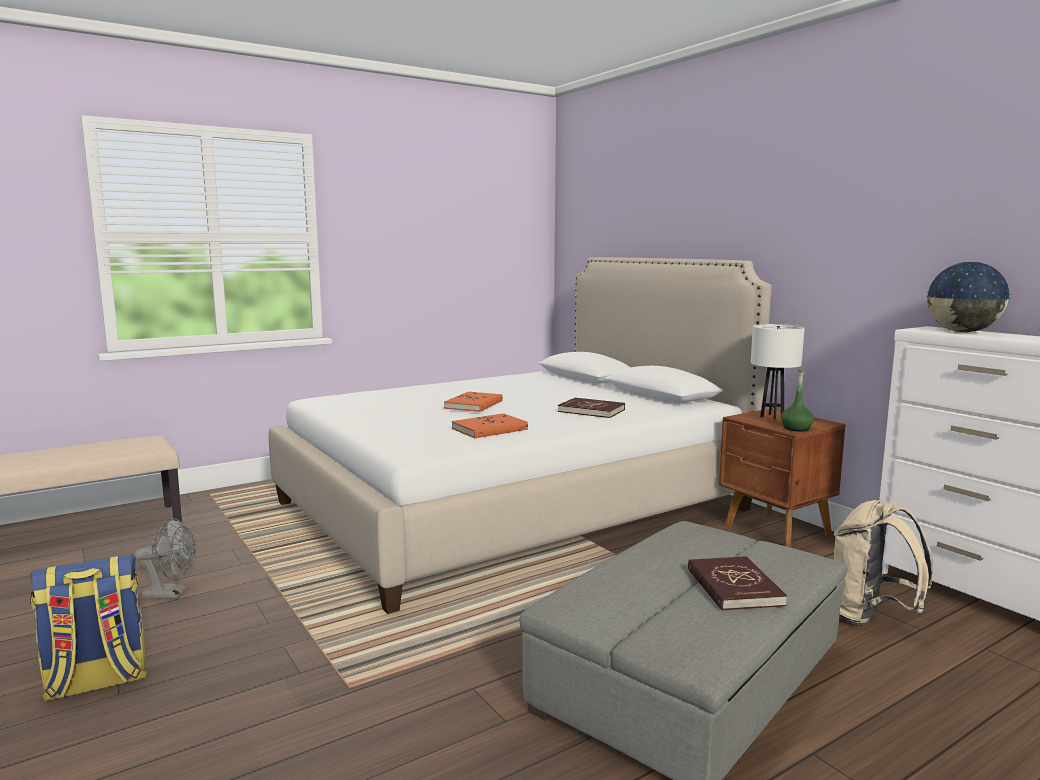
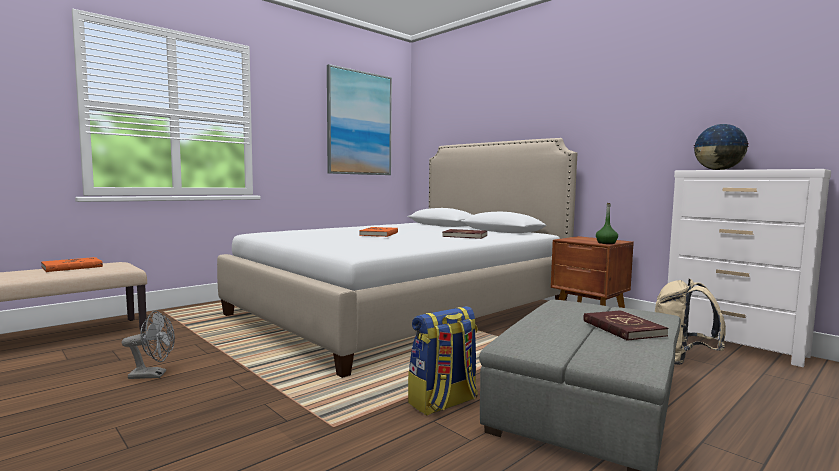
camera: 10 degrees left, 5 degrees down
(96, 682) = (103, 440): backpack -> backpack (443, 403)
(475, 226) = (359, 123): none -> picture
(489, 429) = (403, 243): orange book -> orange book (72, 267)
(772, 417) = (584, 239): white table lamp -> none

